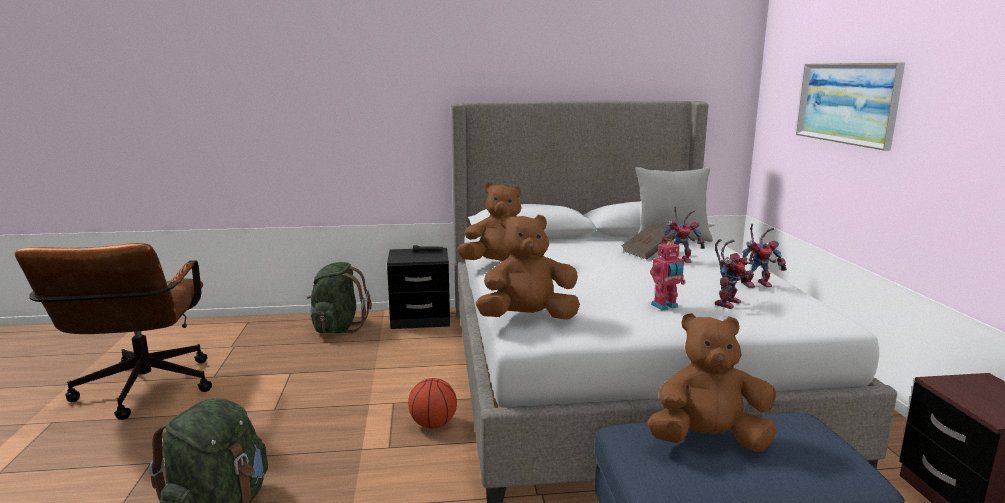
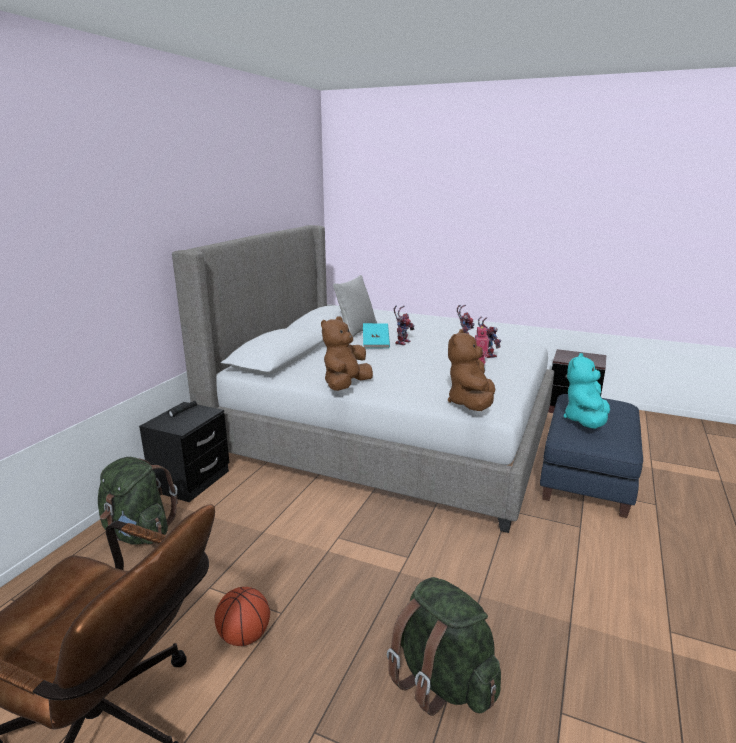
camera: 60 degrees left, 5 degrees up
(433, 424) = (391, 527): basketball -> basketball (244, 636)
(648, 252) = (376, 344): brown book -> turquoise book
(708, 441) = (585, 421): brown plush toy -> turquoise plush toy
(847, 103) = (424, 220): picture -> none

